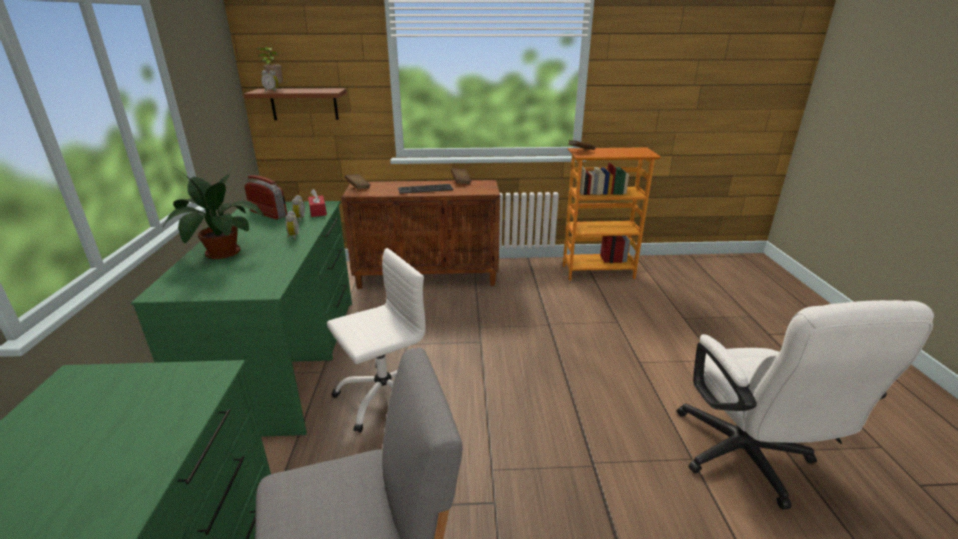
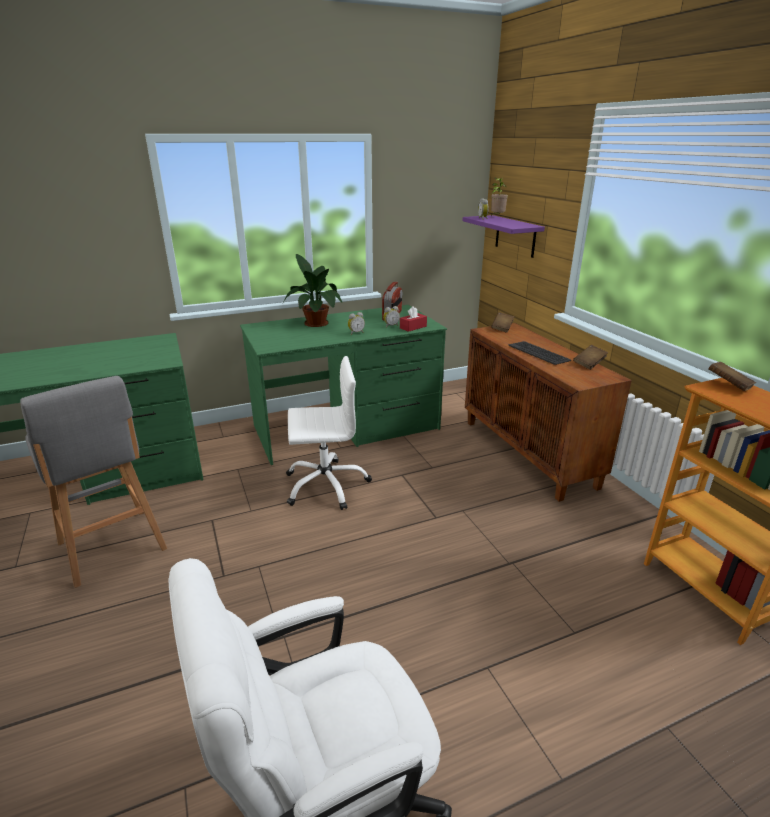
camera: 70 degrees right, 0 degrees up
(304, 104) = (515, 236): brown shelf -> purple shelf
(384, 395) = (326, 484): white office chair -> white office chair turned 45 degrees counterclockwise

